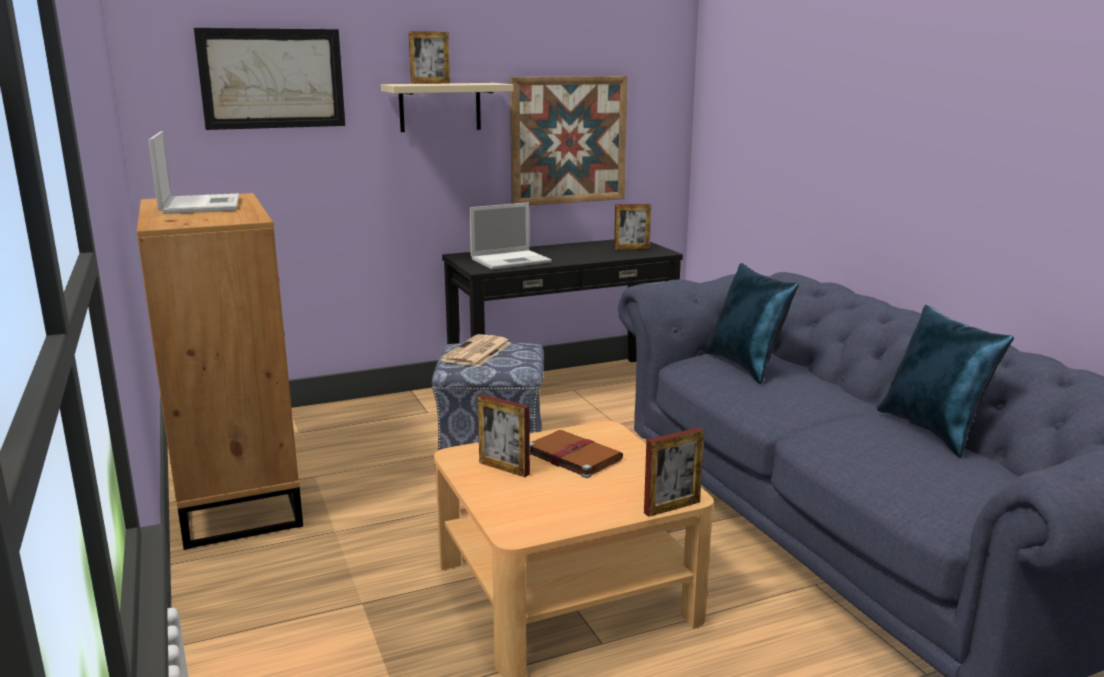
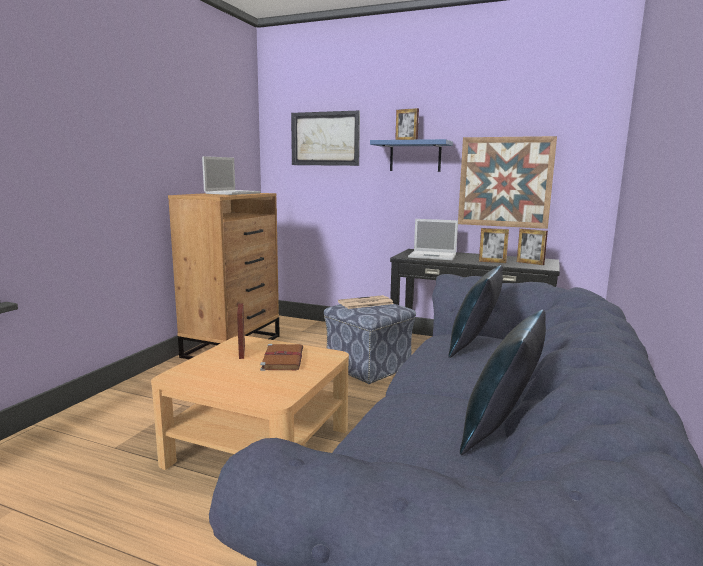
camera: 45 degrees right, 5 degrees down
(440, 107) = (415, 156): beige shelf -> blue shelf
(672, 507) = (256, 400): picture frame -> picture frame (492, 262)

